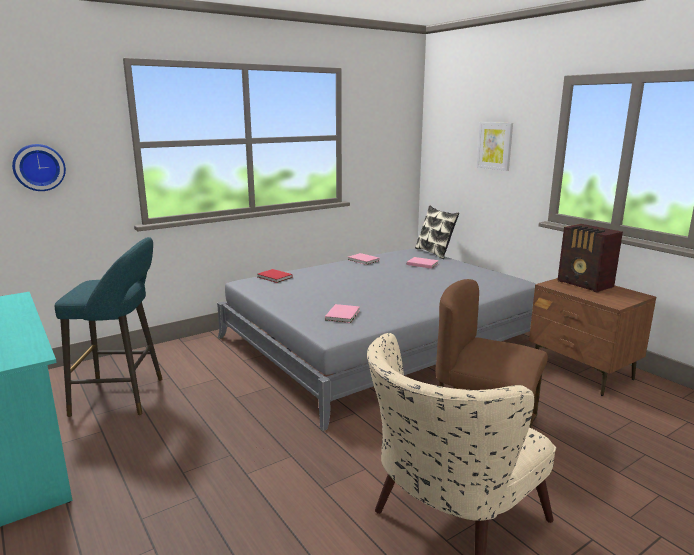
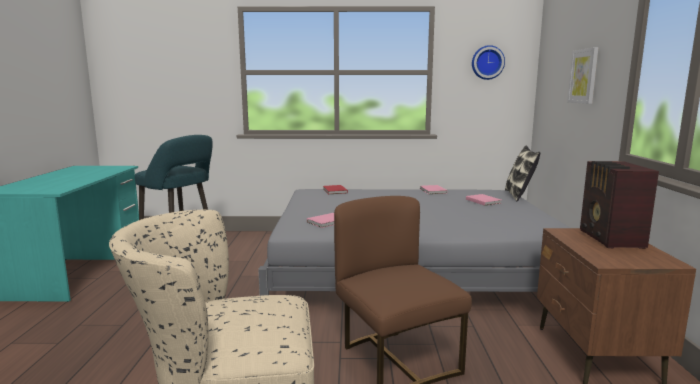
camera: 35 degrees right, 5 degrees down
(39, 167) = (176, 85): wall clock -> wall clock (487, 62)

